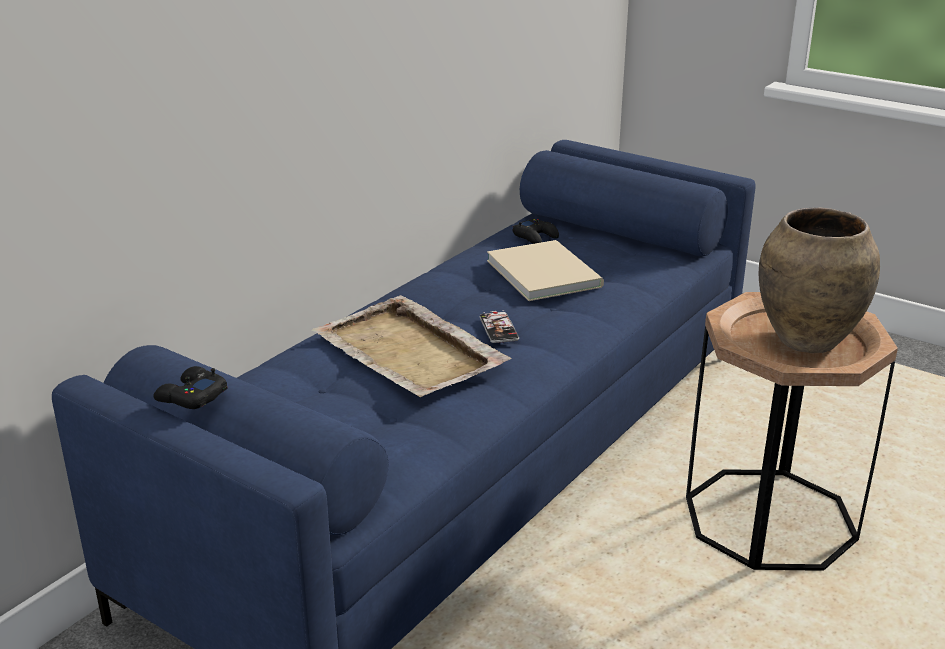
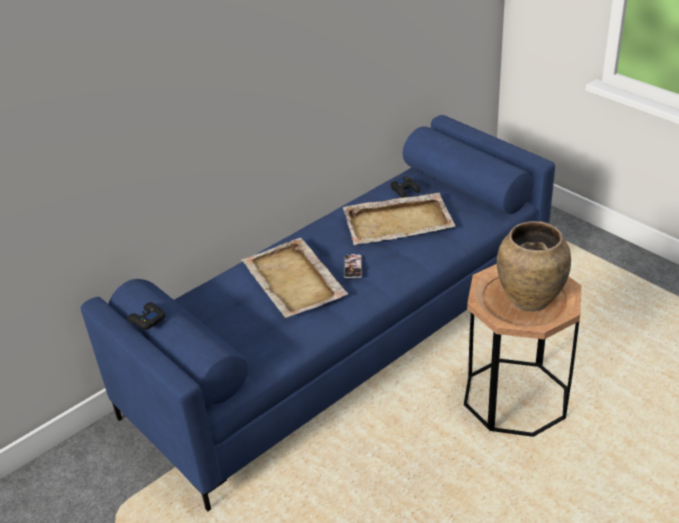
camera: 15 degrees right, 10 degrees up
(544, 272) = (399, 222): beige book -> beige tray

